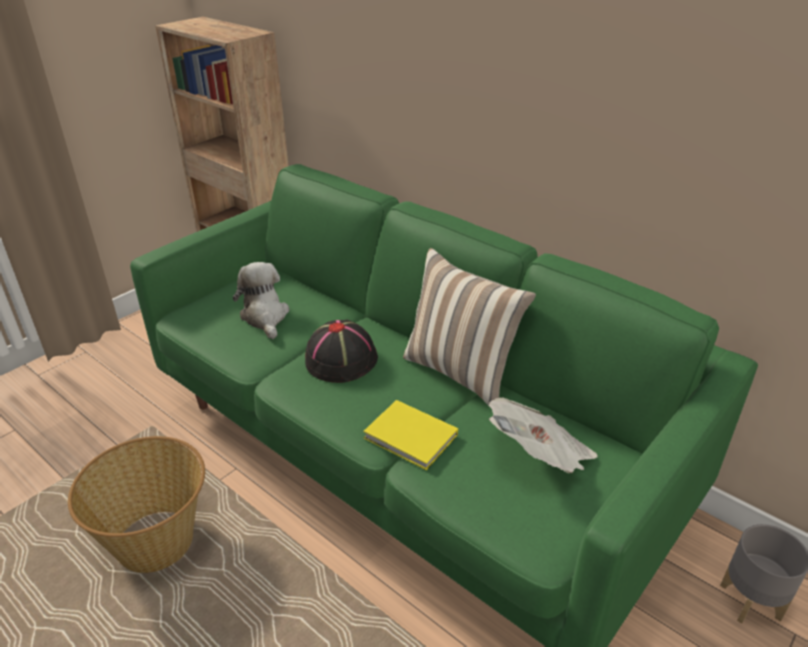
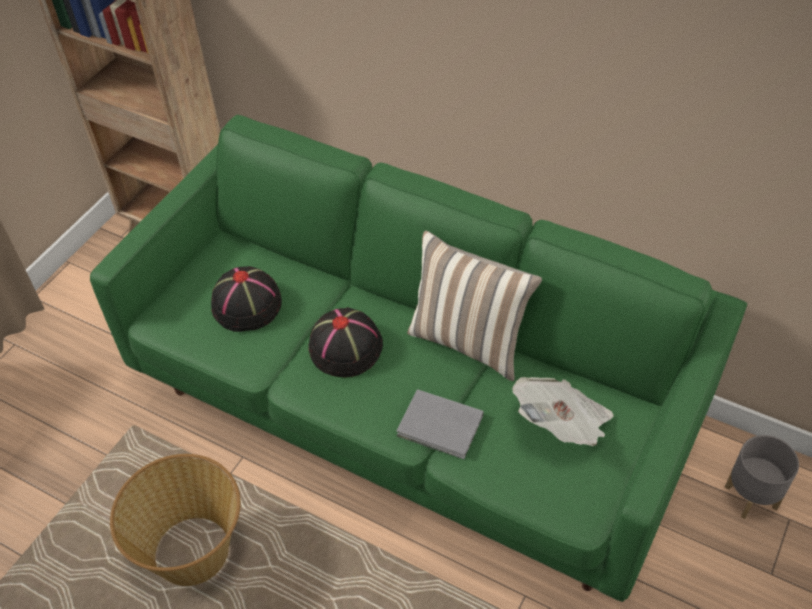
camera: 10 degrees left, 15 degrees up
(265, 317) = (247, 305): plush toy -> black hat
(411, 438) = (441, 427): yellow book -> grey book

